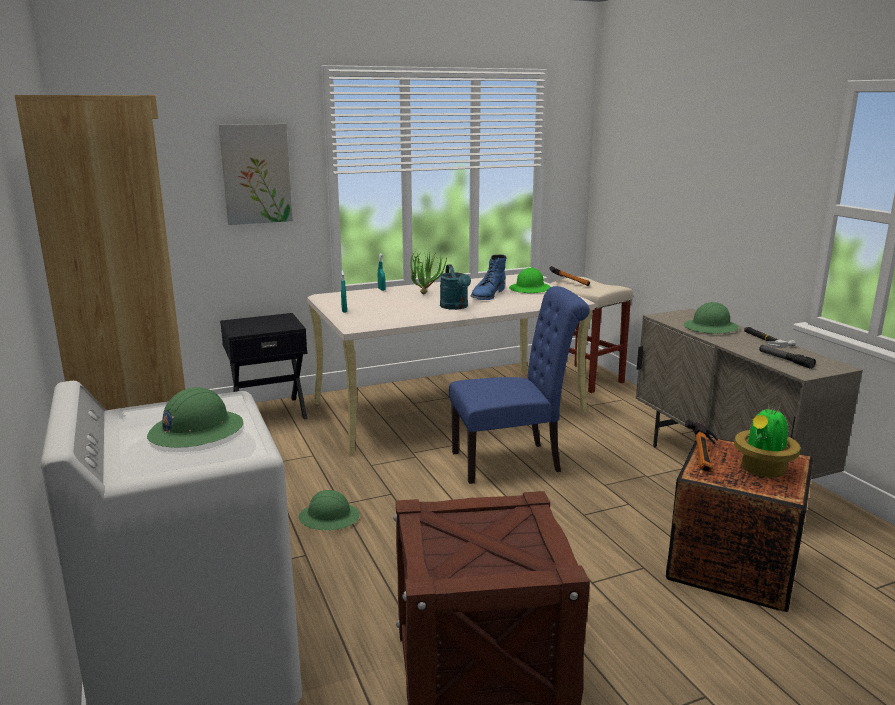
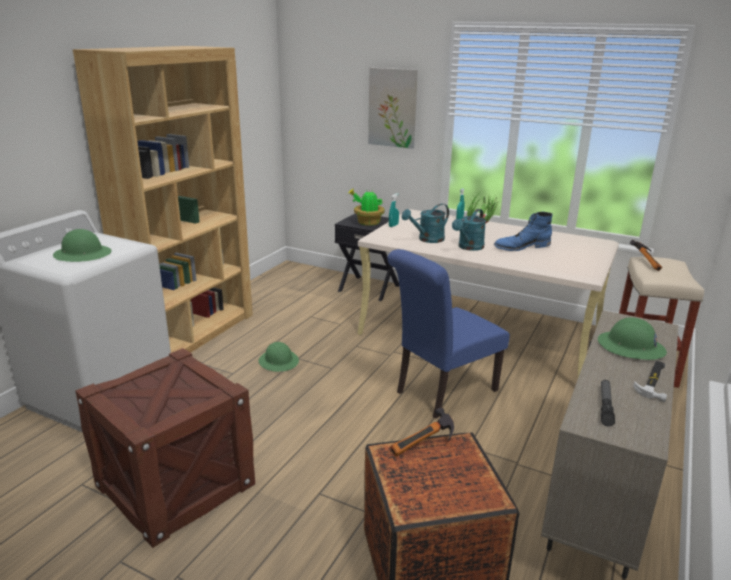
camera: 50 degrees right, 5 degrees up
(408, 312) = (427, 240): none -> turquoise watering can
(513, 461) = (441, 392): blue chair -> blue chair turned 105 degrees clockwise
(530, 289) = (571, 254): green hard hat -> none
(762, 470) = (440, 484): potted plant -> potted plant (367, 223)

